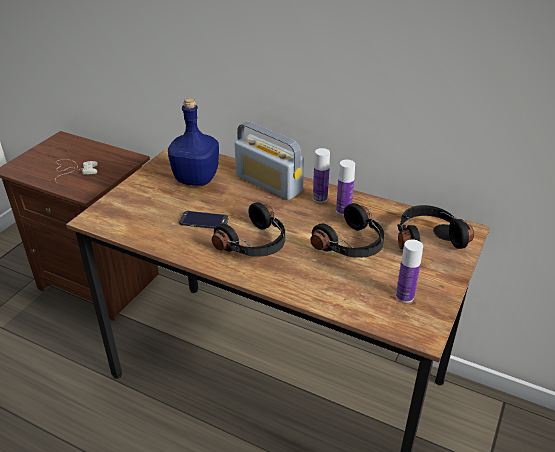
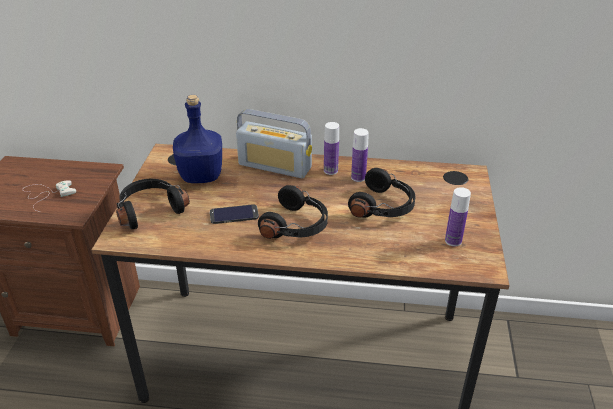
camera: 20 degrees left, 0 degrees up
(427, 238) = (443, 186): black headphones -> black headphones (150, 210)

